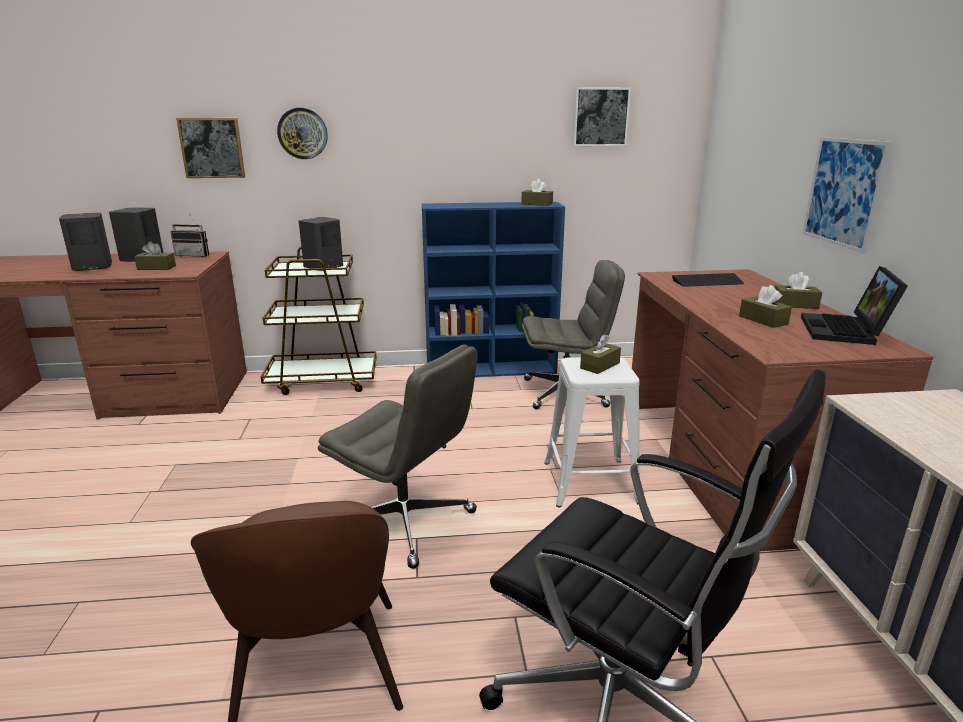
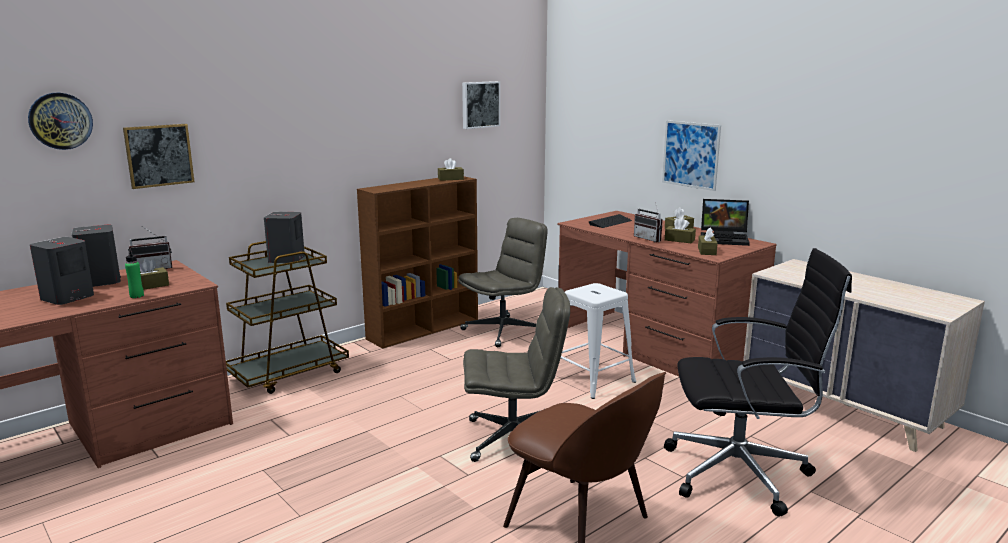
camera: 35 degrees left, 5 degrees down
(128, 274) = (137, 296): none -> green bottle
(302, 133) = (249, 134): wall clock -> wall clock (60, 121)
(492, 369) = (424, 328): blue bookcase -> brown bookcase
(600, 365) = (594, 290): brown tissue box -> brown tissue box (707, 251)
(720, 310) = (650, 239): none -> radio
(846, 331) = (725, 239): laptop -> laptop turned 60 degrees counterclockwise

